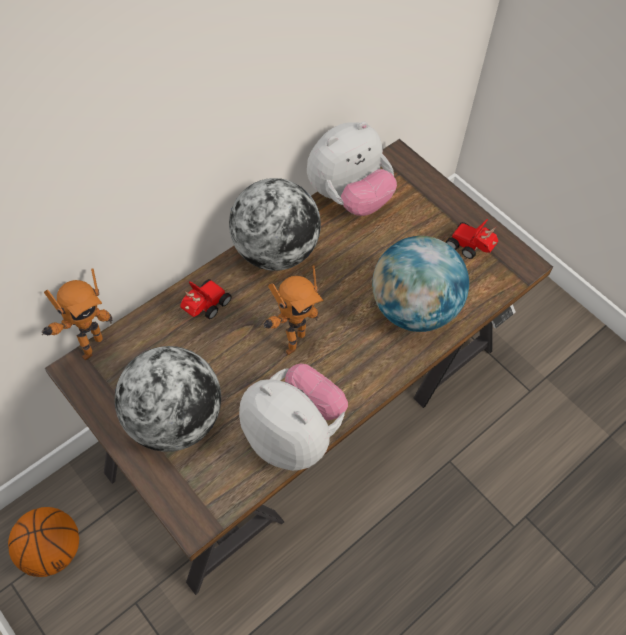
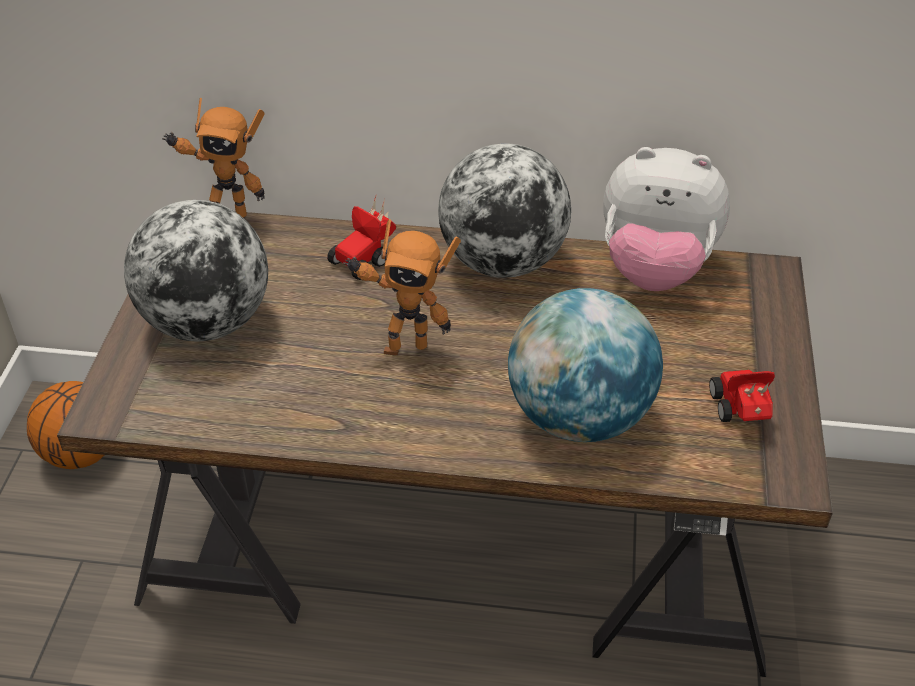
camera: 50 degrees right, 15 degrees down
(204, 307) = (366, 258): toy car -> toy car turned 135 degrees clockwise
(294, 434) = (288, 421): plush toy -> none

